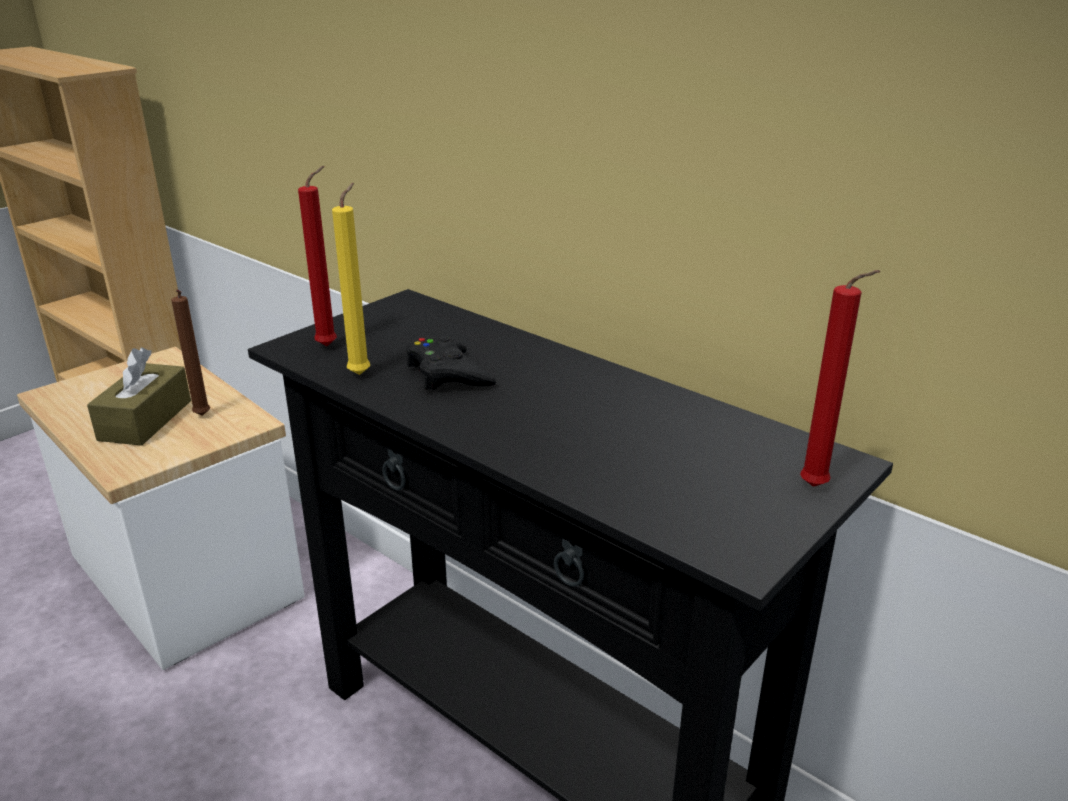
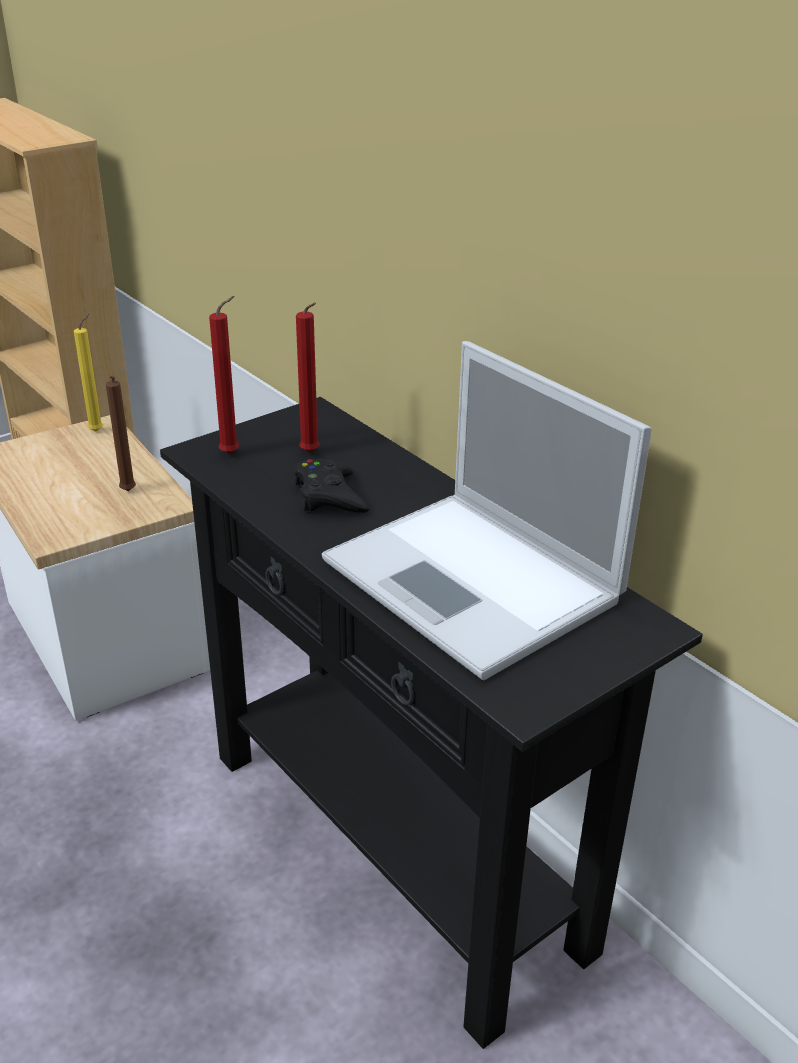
camera: 10 degrees right, 5 degrees up
(145, 420) = (77, 490): brown tissue box -> none
(362, 373) = (253, 486): yellow candle -> yellow candle (98, 430)
(636, 440) = (475, 582): none -> laptop
(818, 488) = (619, 650): red candle -> red candle (311, 453)

